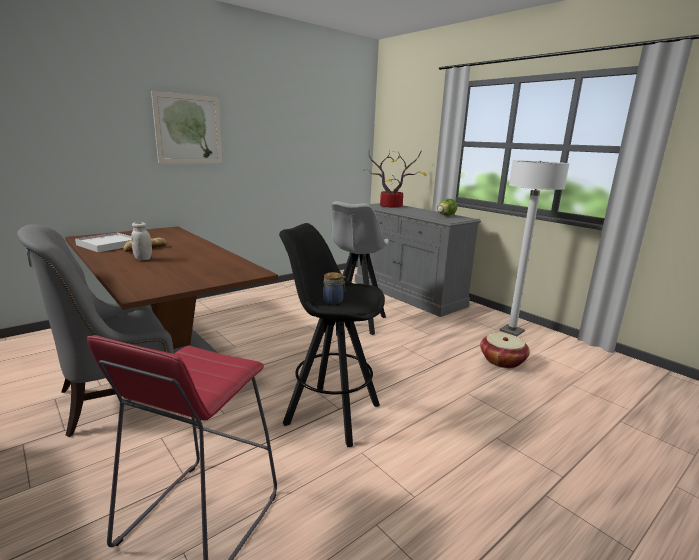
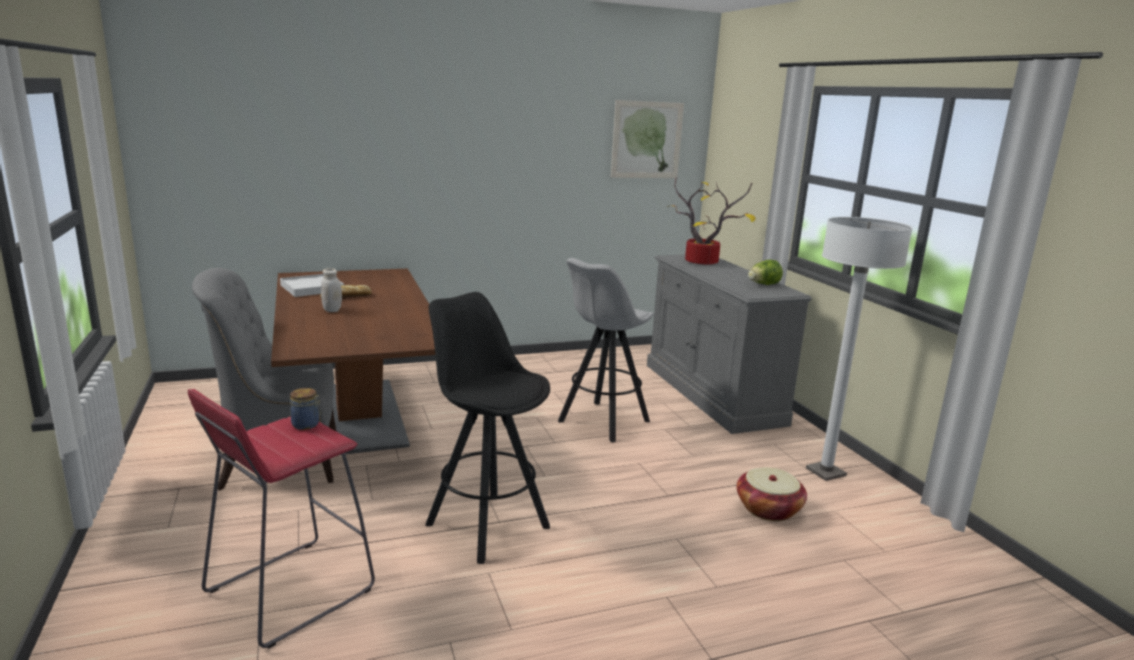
camera: 20 degrees right, 0 degrees up
(188, 129) = (428, 150): picture -> picture (647, 140)
(334, 301) = (479, 388): jar -> jar (306, 425)

